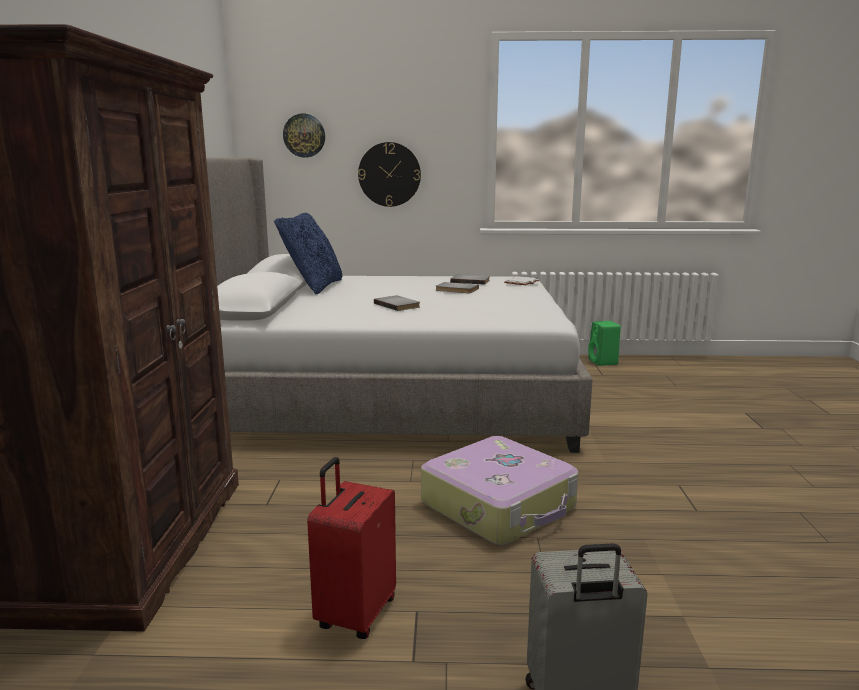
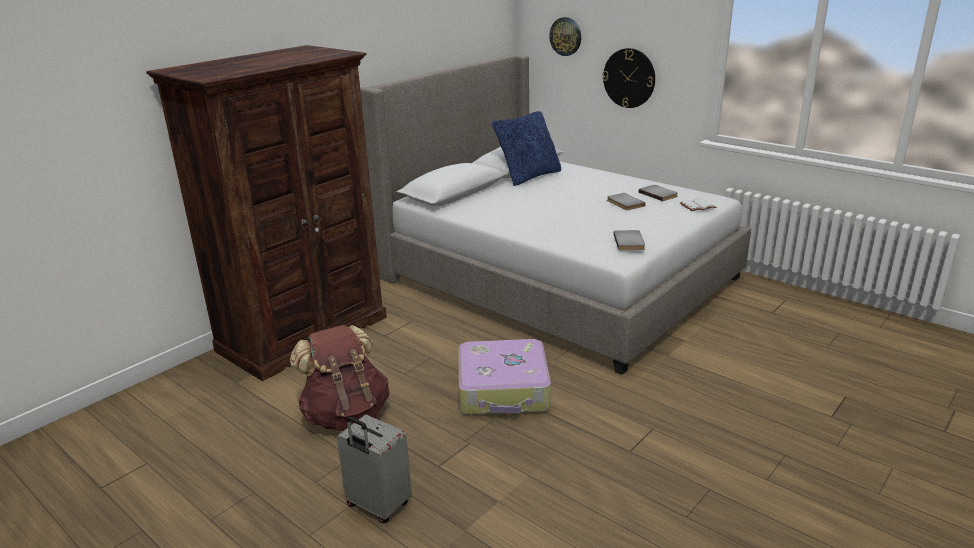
camera: 40 degrees right, 10 degrees up
(354, 614) = (346, 415): red suitcase -> brown backpack
(398, 305) = (544, 212): grey book -> grey book (630, 242)
(603, 362) = (799, 299): green speaker -> none

